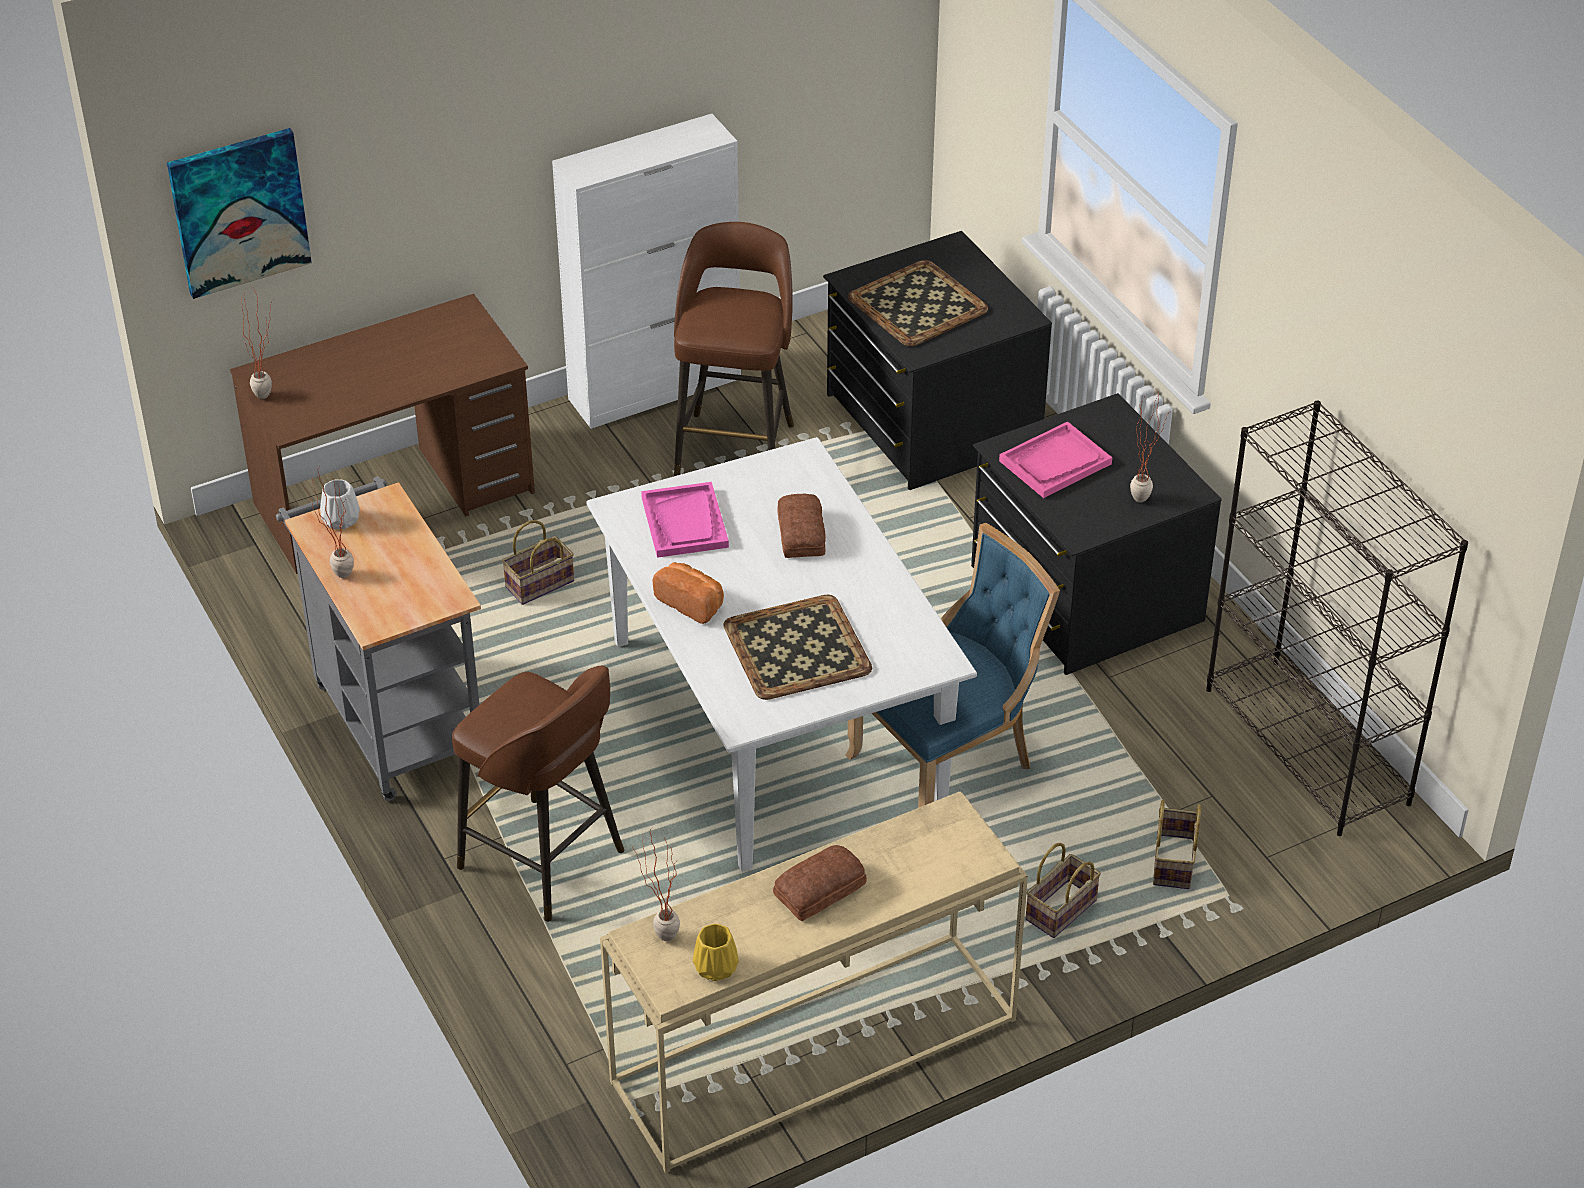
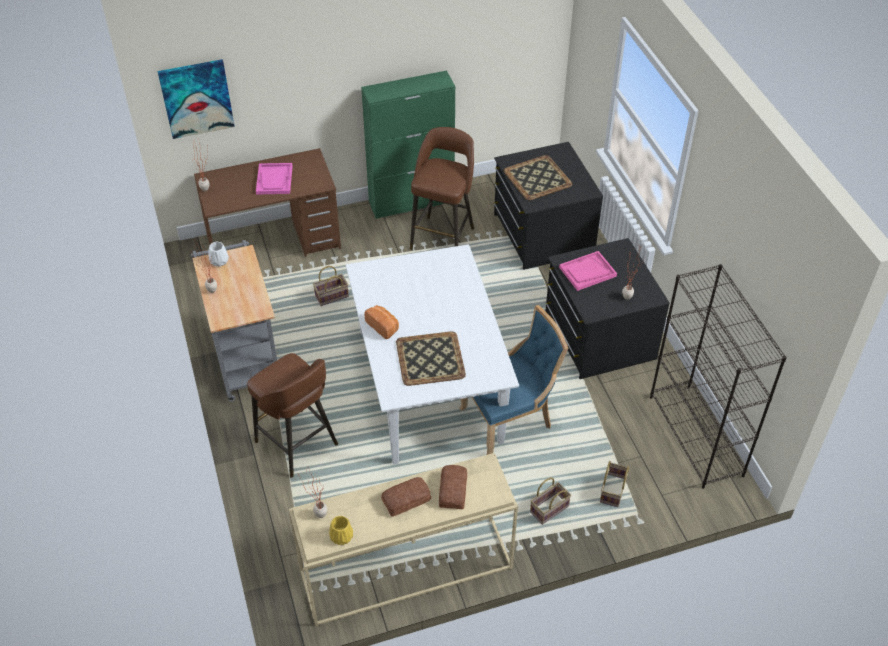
camera: 10 degrees right, 5 degrees up
(656, 388) = (412, 201): white cabinet -> green cabinet
(685, 522) = (391, 282): pink tray -> pink tray (274, 180)
(802, 533) = (448, 295): bread -> bread (454, 490)

